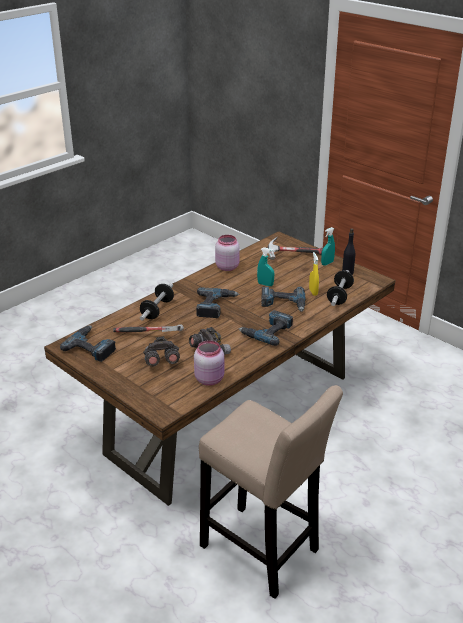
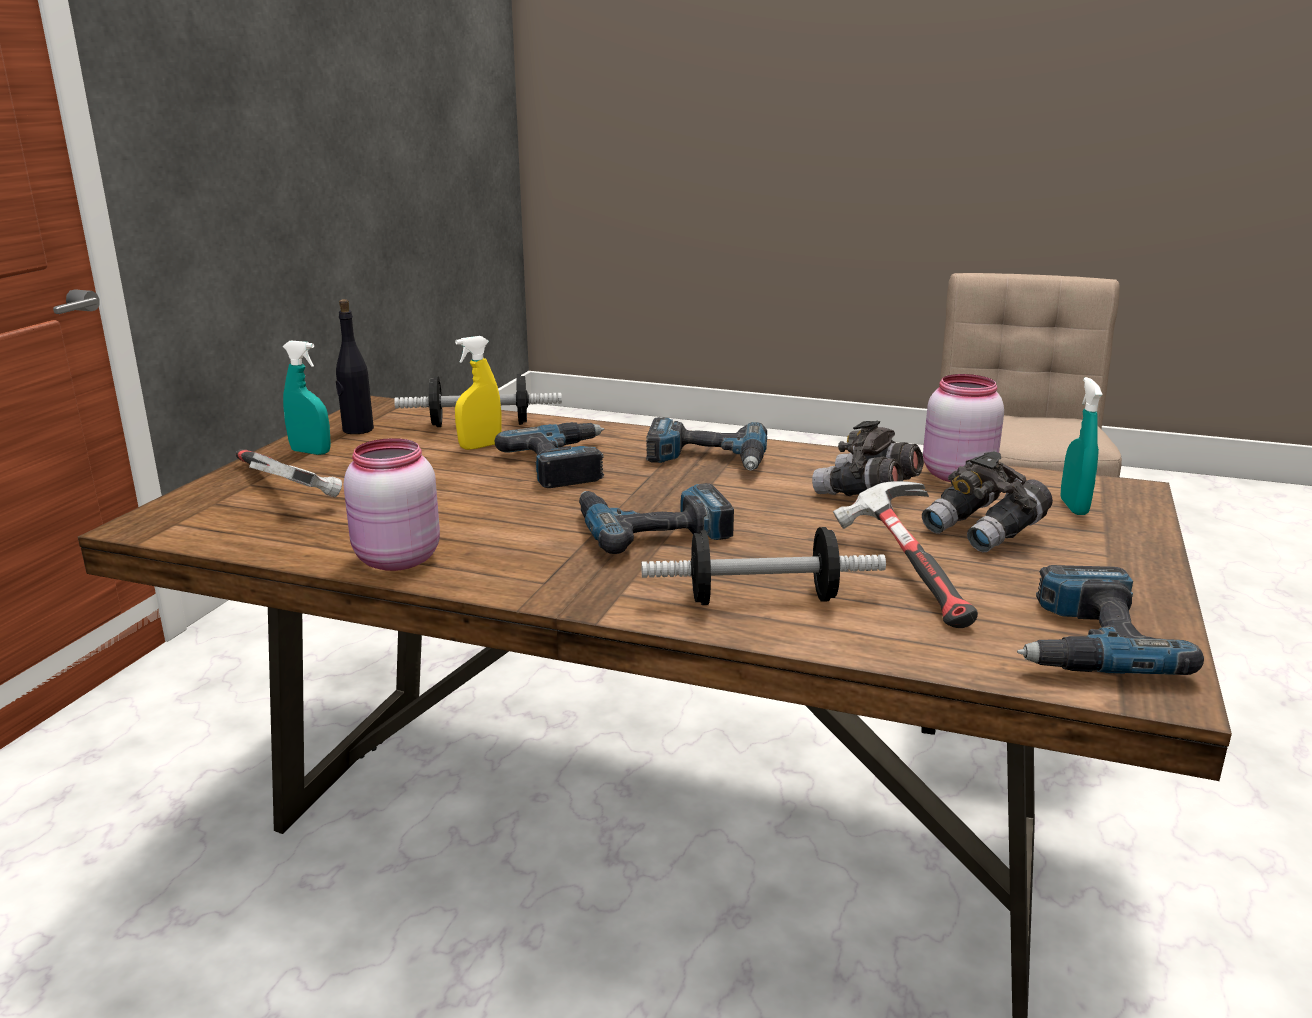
camera: 115 degrees left, 10 degrees down
(265, 284) = (478, 495): turquoise spray bottle -> turquoise spray bottle (1073, 507)

